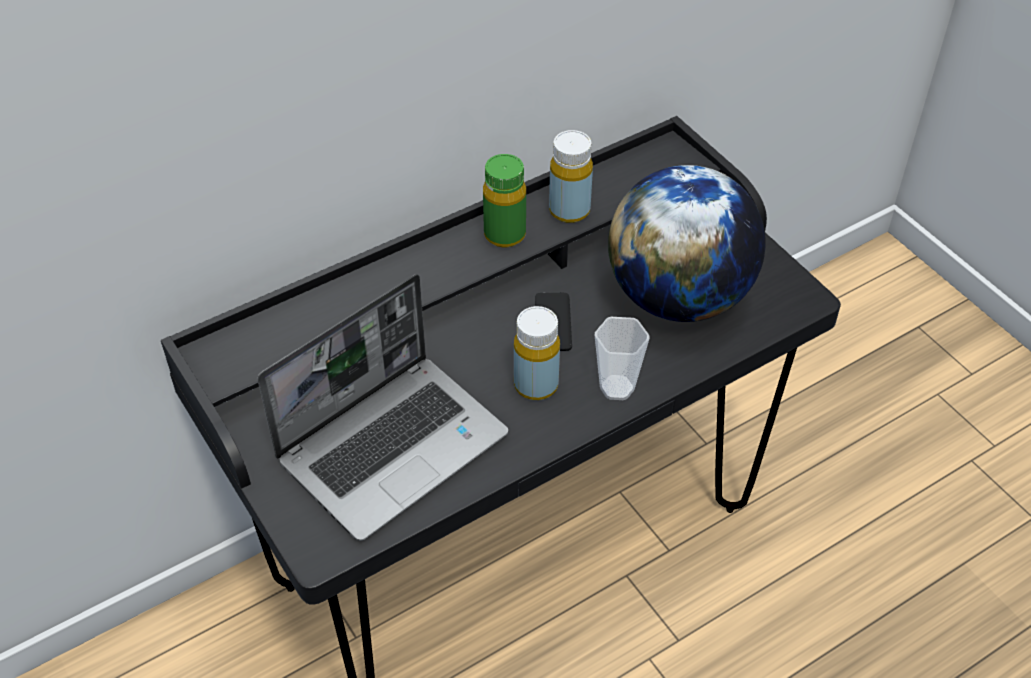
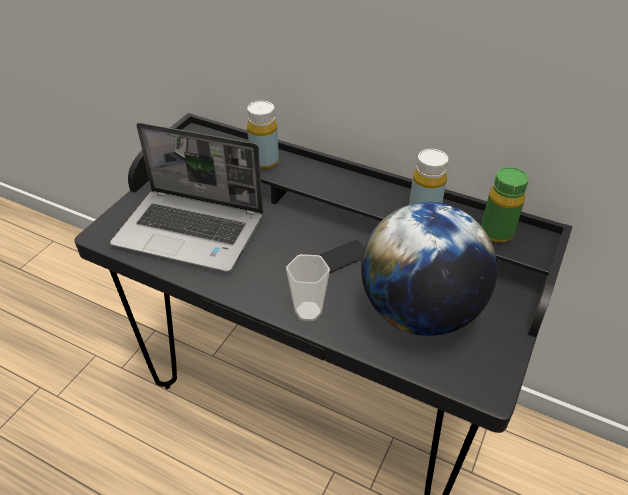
camera: 60 degrees right, 5 degrees down
(504, 234) = (374, 194): green bottle -> green bottle (496, 232)
(536, 385) = (281, 271): yellow bottle -> yellow bottle (264, 161)

